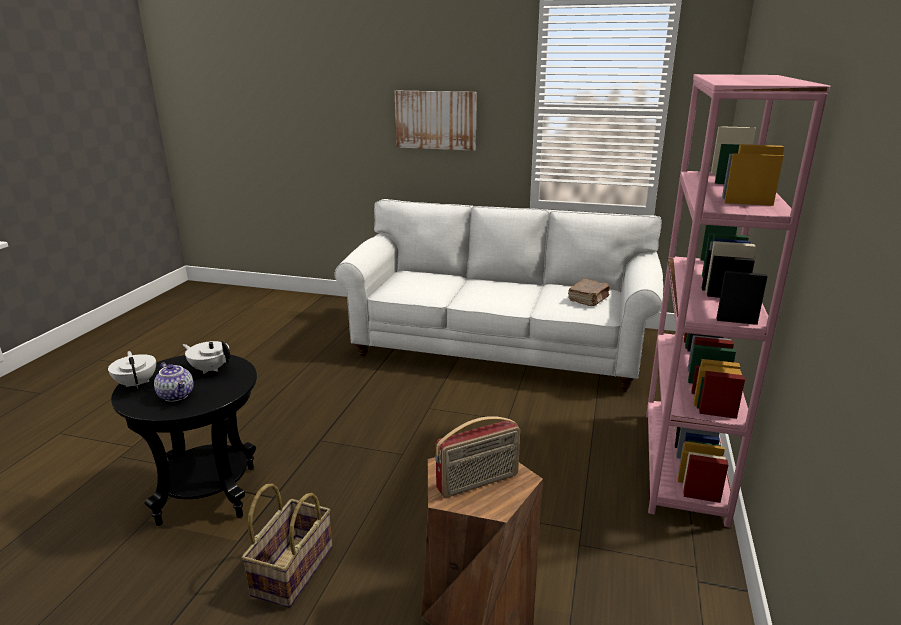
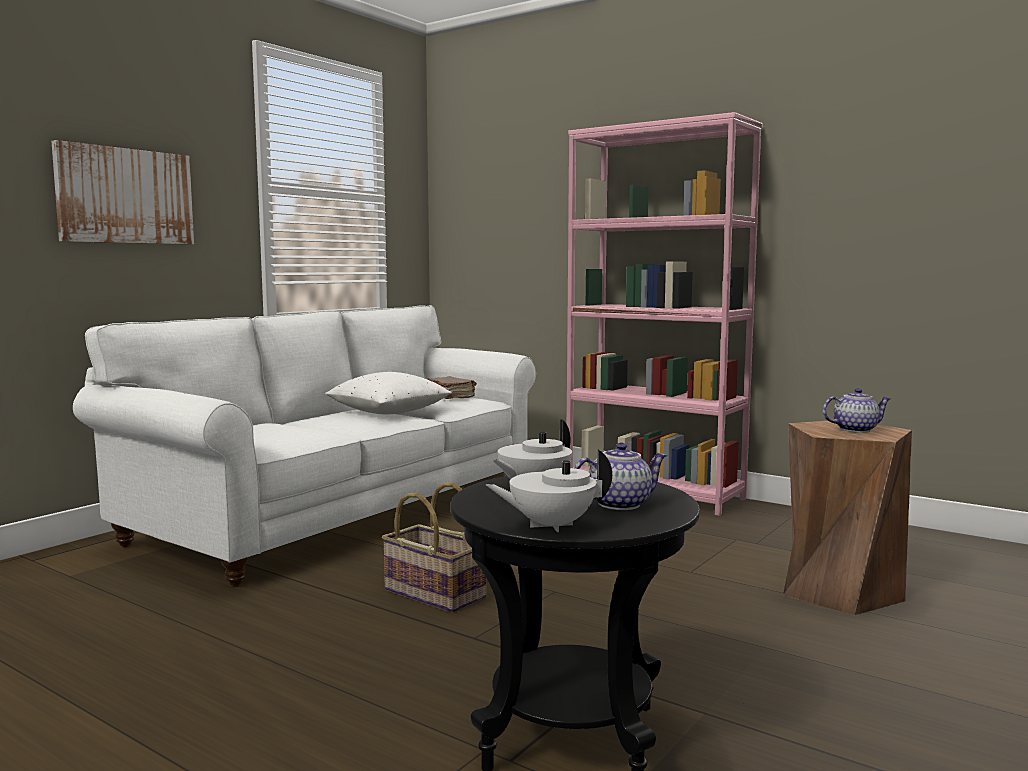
camera: 70 degrees left, 15 degrees down
(292, 569) = (774, 676): basket -> basket (433, 594)
(478, 483) = (855, 429): radio -> teapot
(522, 295) = (389, 413): none -> white pillow

